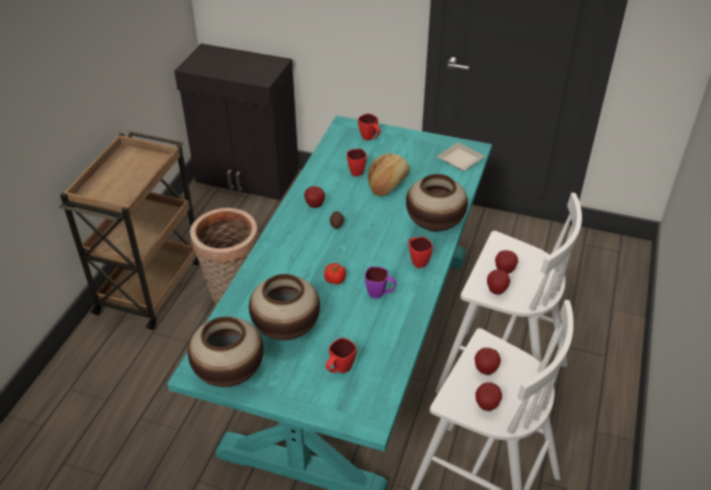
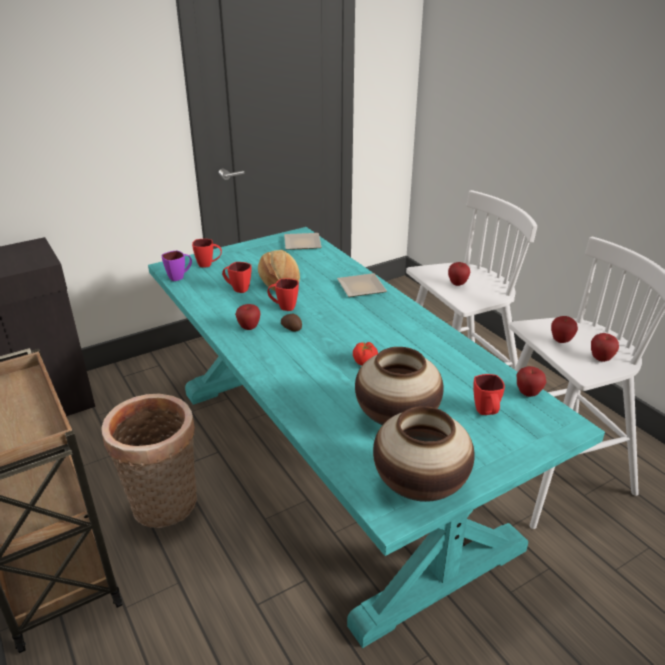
camera: 50 degrees left, 10 degrees down
(380, 294) = (413, 348): purple mug -> purple mug (180, 277)
(417, 261) = (394, 313): red mug -> red mug (283, 307)
(435, 224) = (362, 287): vase -> plate
(496, 291) = (476, 296): apple -> apple (528, 393)

